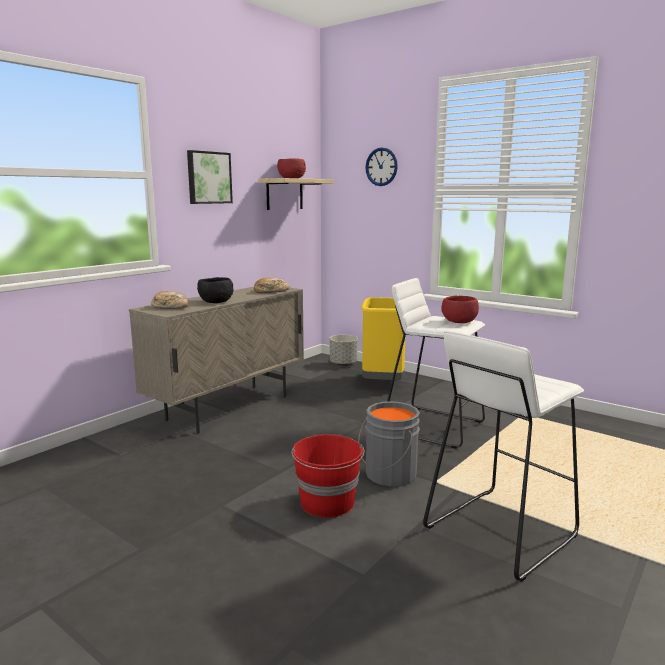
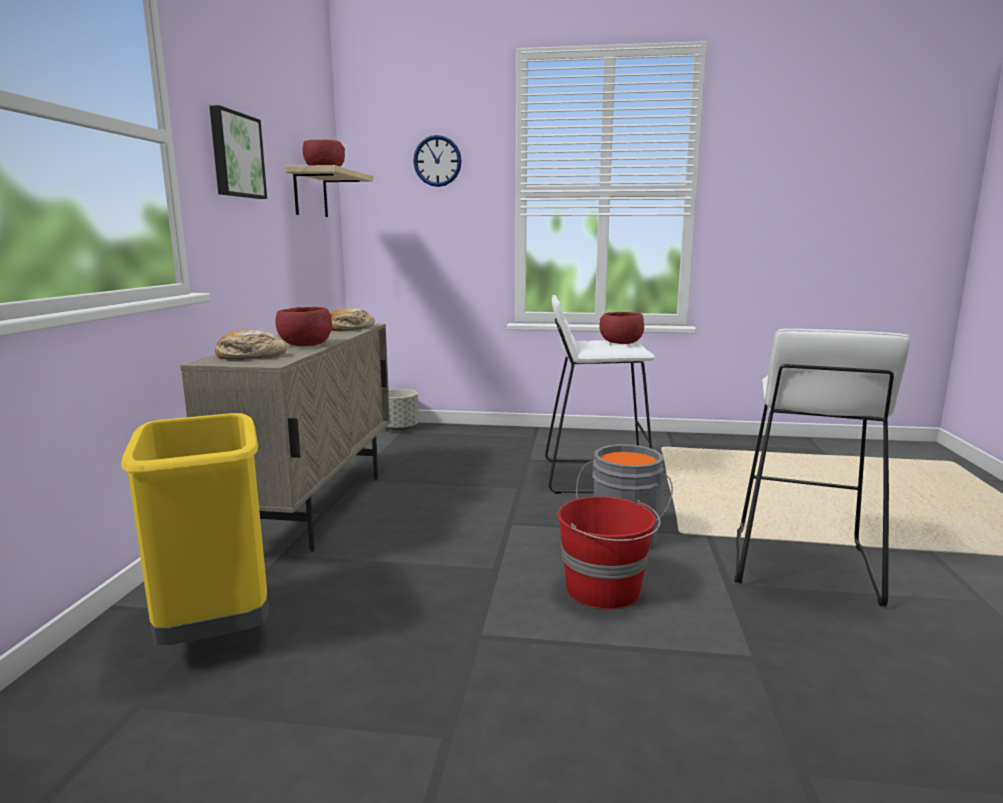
camera: 30 degrees left, 0 degrees up
(215, 302) = (304, 344): black bowl -> red bowl
(383, 382) = (476, 441): yellow trash can -> yellow trash can (215, 627)

